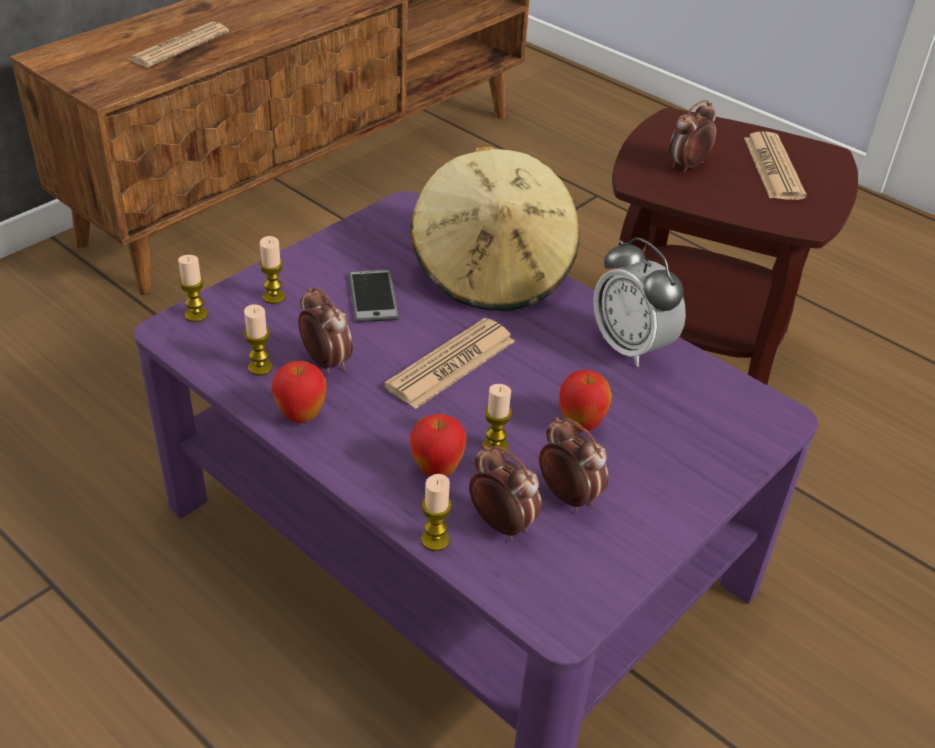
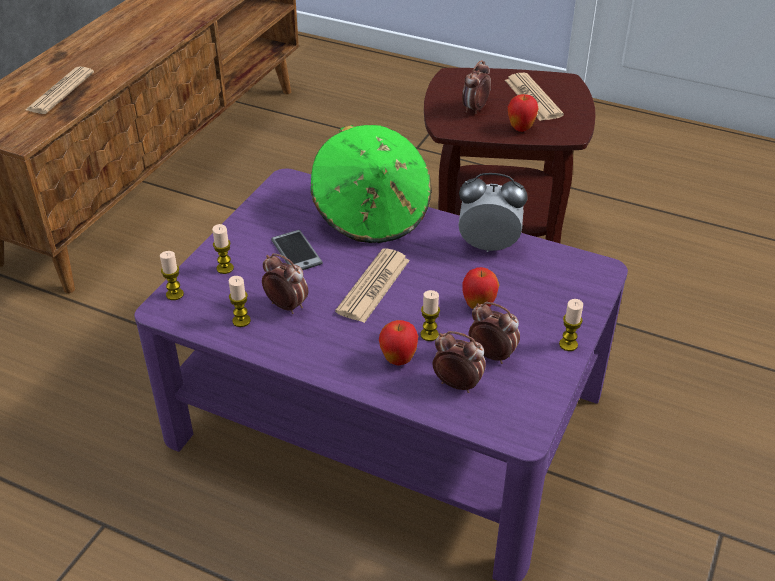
camera: 15 degrees left, 0 degrees up
(301, 416) = (288, 347): apple -> apple (520, 128)
(435, 540) = (419, 406): candle -> candle (568, 344)
(493, 272) = (372, 214): beige hat -> green hat
(631, 347) = (488, 245): alarm clock -> alarm clock turned 150 degrees clockwise

